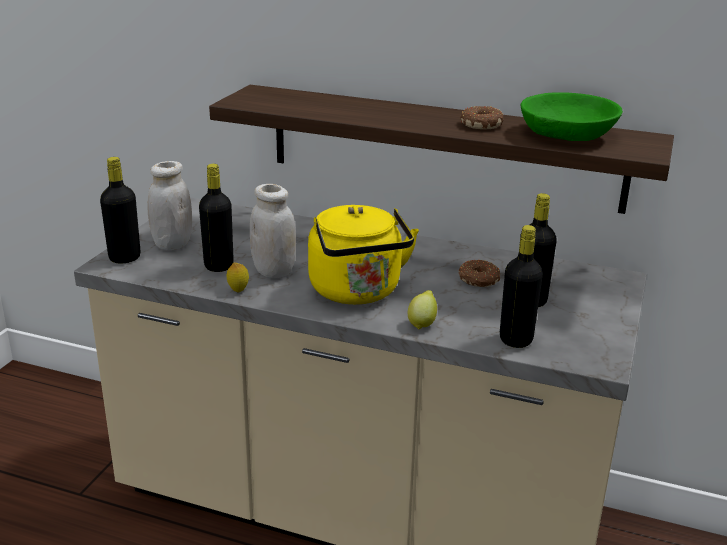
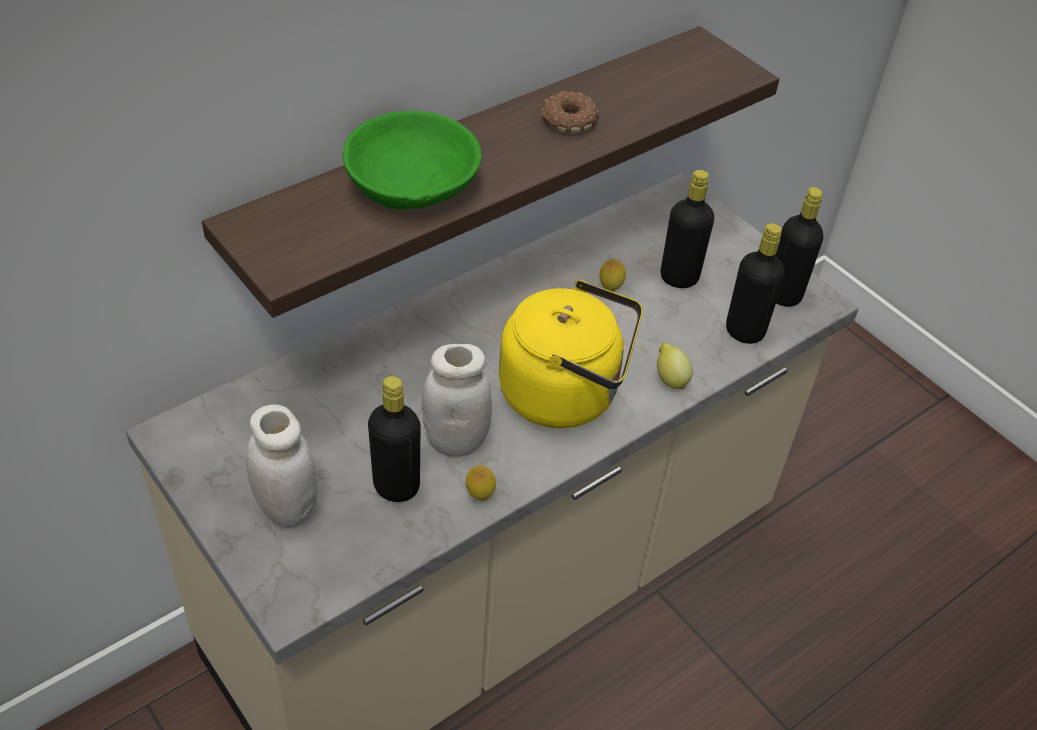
camera: 60 degrees left, 20 degrees up
(125, 258) = (286, 577): black bottle -> black bottle (784, 294)
(478, 280) = (610, 288): donut -> lemon
(567, 134) = (650, 84): green bowl -> green bowl (412, 184)

